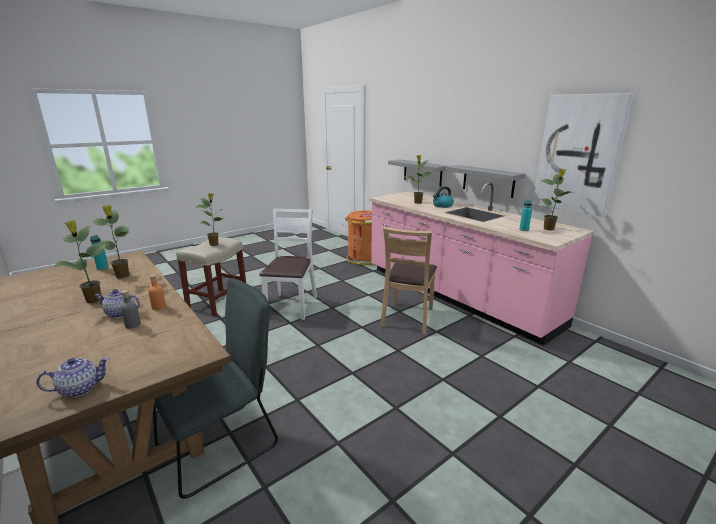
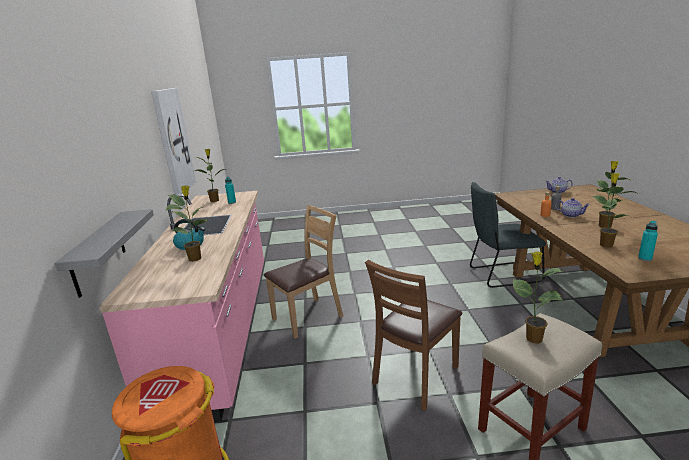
camera: 145 degrees left, 0 degrees up
(291, 306) = (415, 376): white chair -> brown chair
(488, 181) = (151, 202): grey shelf -> none

